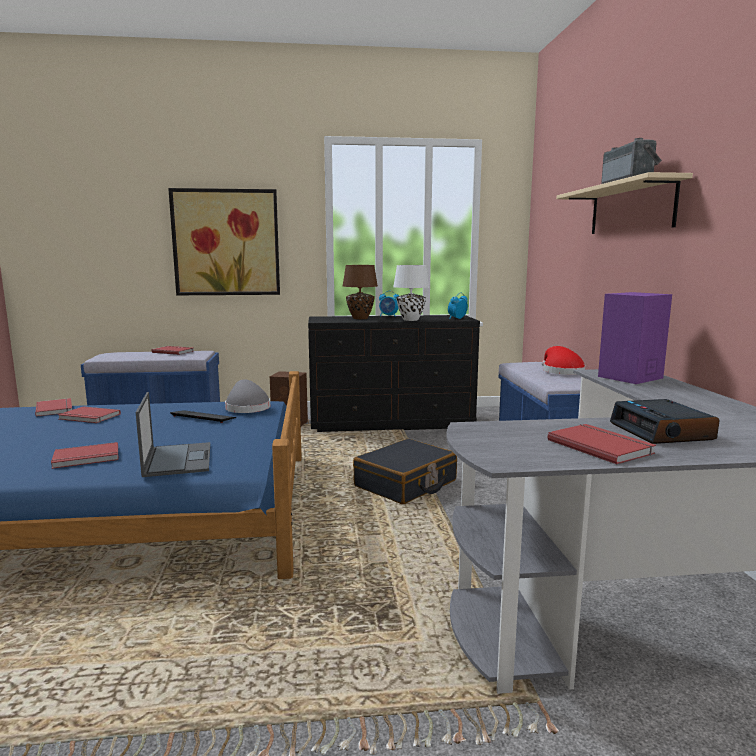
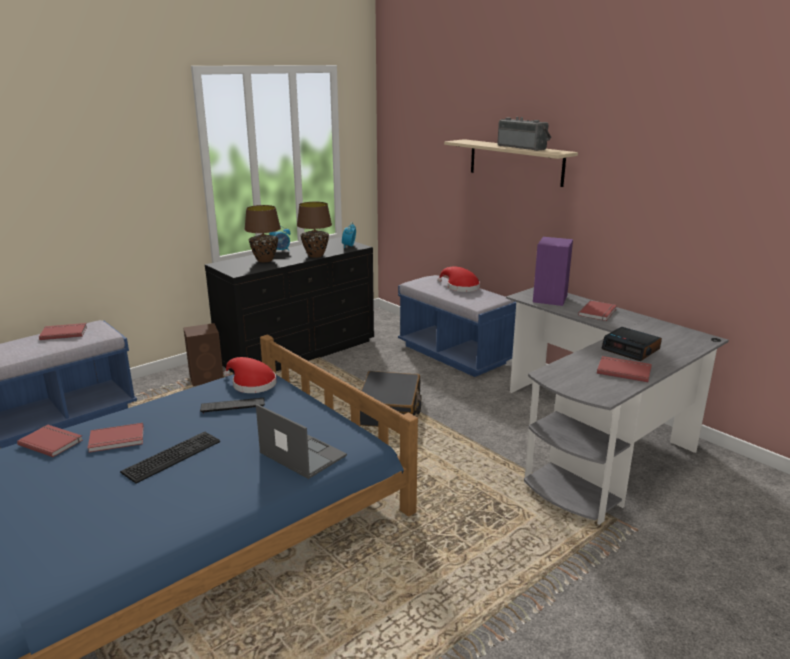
camera: 35 degrees left, 10 degrees up
(87, 458) = (222, 480): red book -> red book (599, 312)
(93, 434) = (170, 456): none -> keyboard
(226, 243) = (96, 195): picture -> none
(247, 408) = (251, 384): grey hat -> red hat
(411, 320) = (316, 255): white table lamp -> brown table lamp

